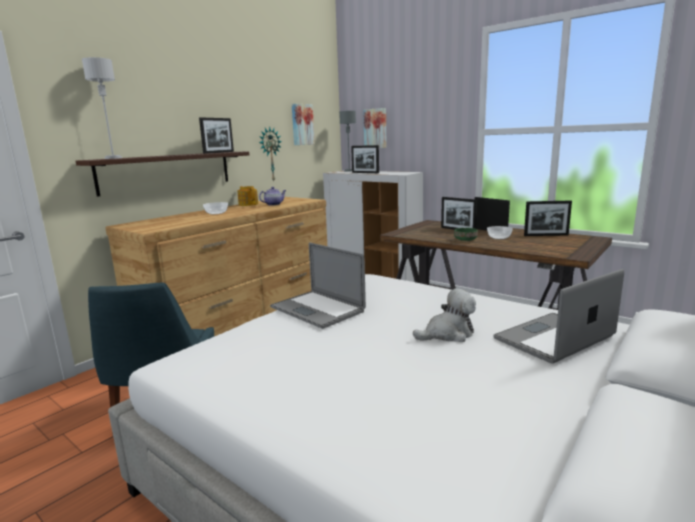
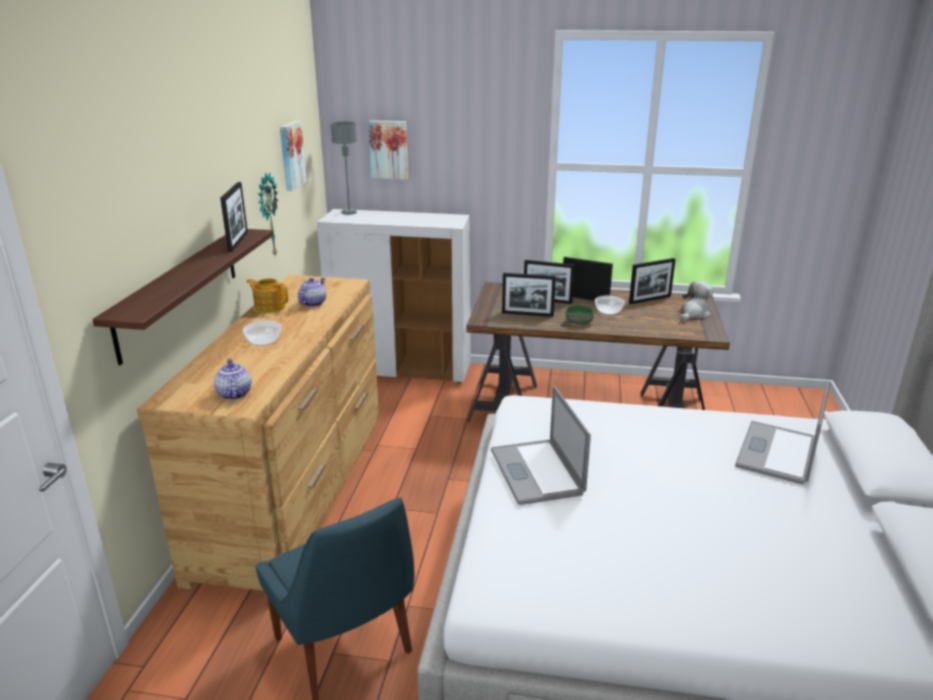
camera: 30 degrees left, 10 degrees up
(113, 158) = (144, 301): grey table lamp -> none
(156, 226) = (234, 394): none -> teapot
(317, 309) = (536, 471): laptop -> laptop turned 60 degrees clockwise
(365, 173) = (389, 221): picture frame -> picture frame (527, 314)
(448, 334) = (696, 472): plush toy -> plush toy (693, 314)

